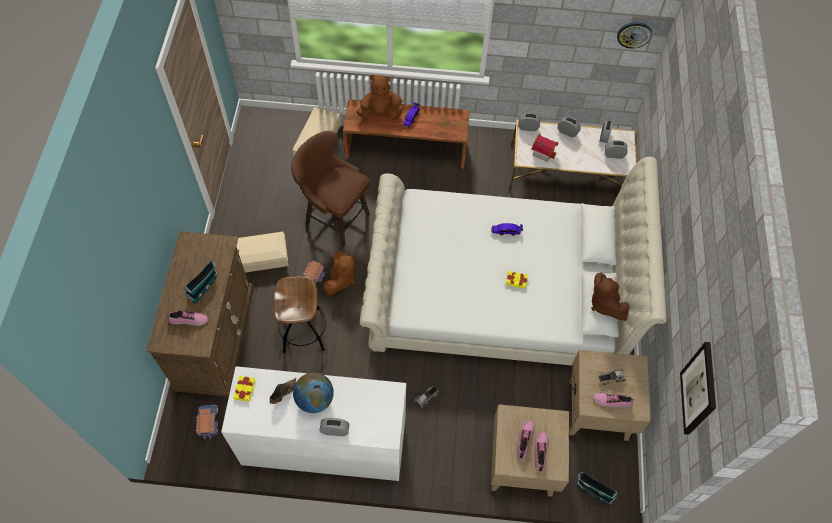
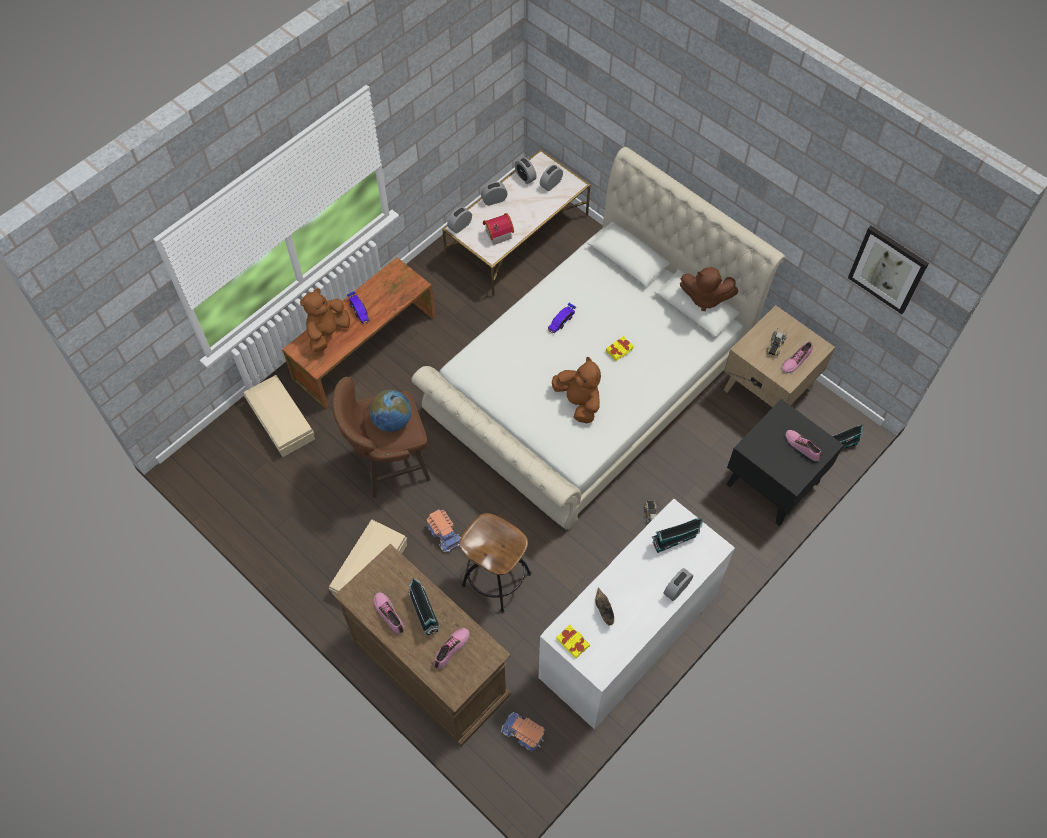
camera: 50 degrees left, 0 degrees up
(315, 399) = (631, 586): globe -> globe (392, 421)
(340, 279) = (464, 507): brown plush toy -> brown plush toy (578, 402)
(374, 405) = (675, 539): none -> toy house
(521, 463) = (772, 483): beige nightstand -> black nightstand
(525, 439) = (782, 450): shoe -> shoe (389, 614)
(634, 34) = (499, 60): wall clock -> none

